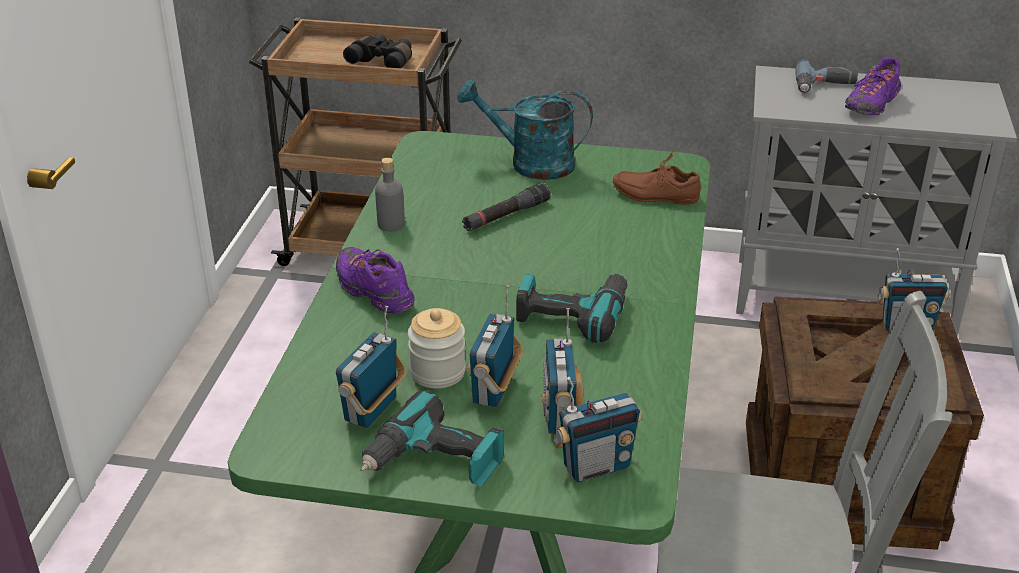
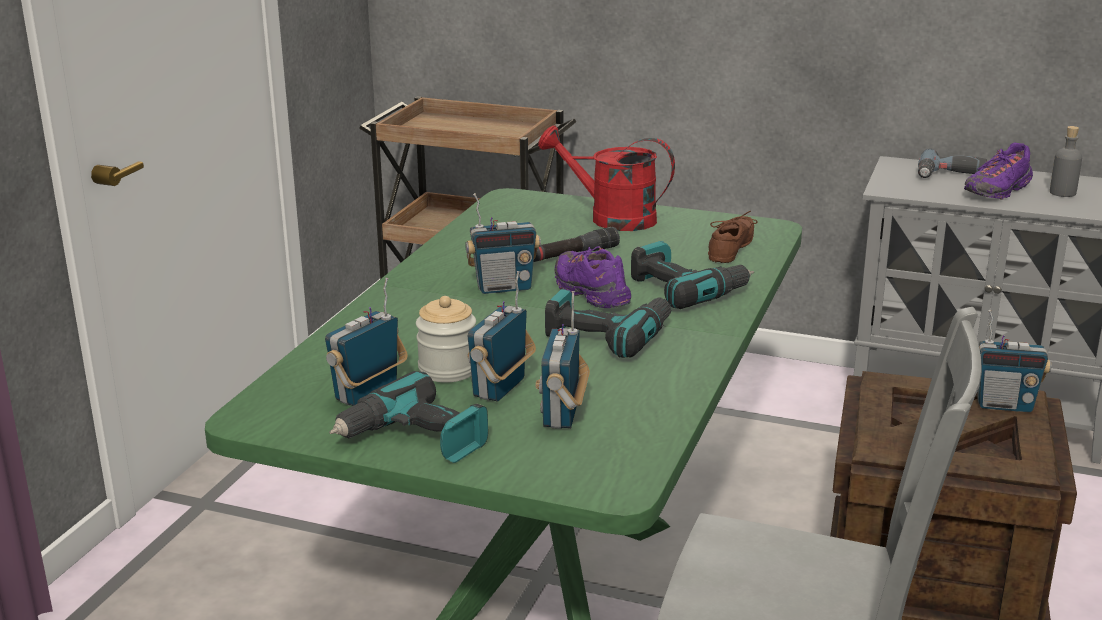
camera: 10 degrees right, 10 degrees down
(373, 292) = (409, 304): purple shoe -> purple shoe (590, 293)
(383, 61) = (492, 134): black binoculars -> none
(391, 224) = (449, 255): grey bottle -> grey bottle (1062, 193)
(530, 164) = (611, 218): turquoise watering can -> red watering can
(596, 466) = (584, 458): radio -> radio (503, 287)
(627, 250) = (686, 289): none -> power drill
(655, 194) = (734, 248): brown shoe -> brown shoe turned 90 degrees clockwise

